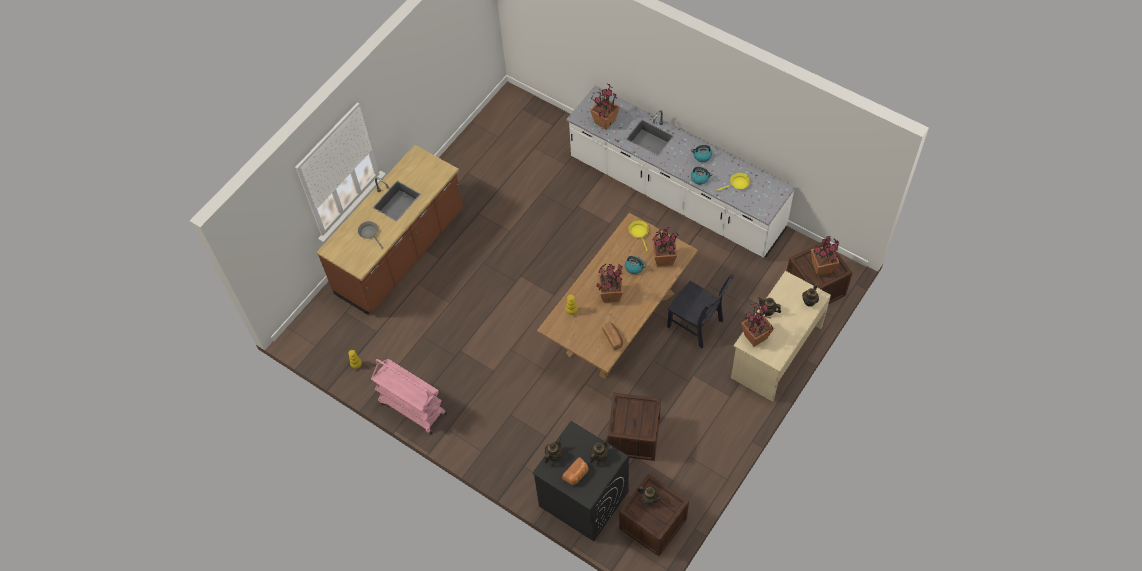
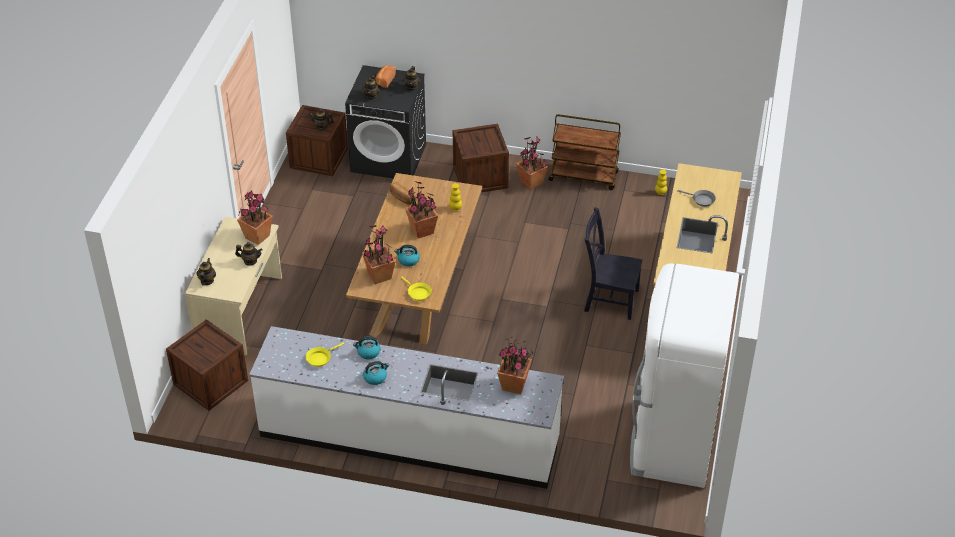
camera: 155 degrees right, 15 degrees down
(412, 408) = (584, 176): pink cart -> brown cart
(493, 138) = (672, 441): none -> white fridge
(633, 436) = (362, 209): crate -> crate (480, 176)
(697, 325) = (333, 312): black chair -> black chair (608, 299)
(822, 268) = (202, 346): potted plant -> potted plant (531, 183)

